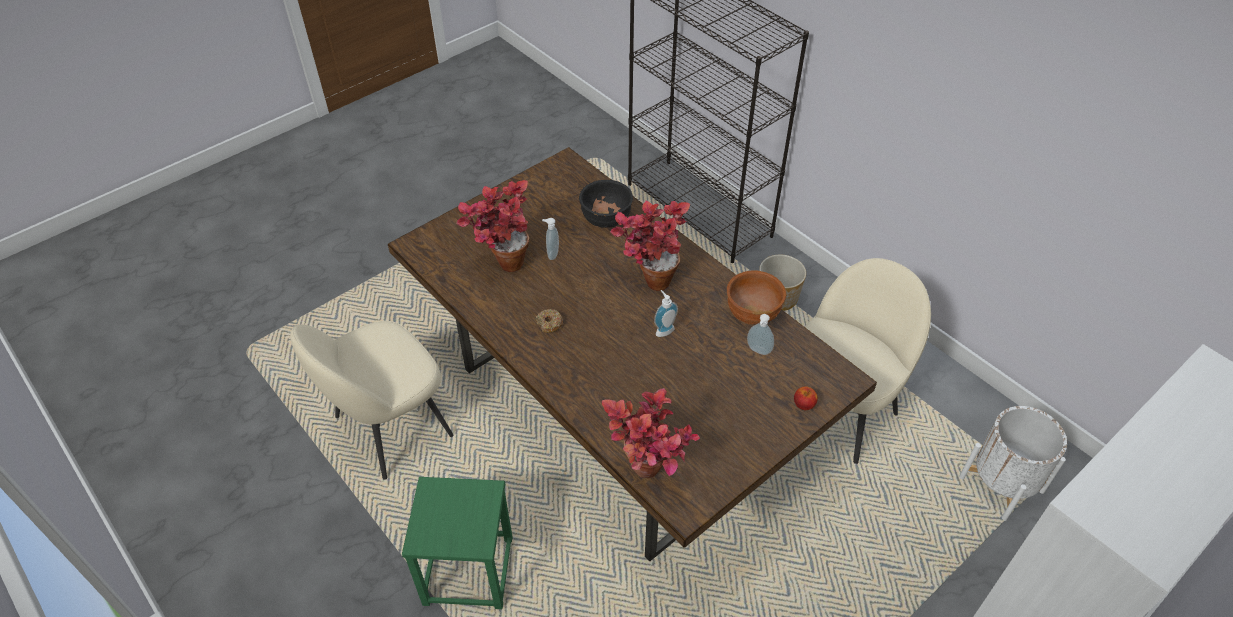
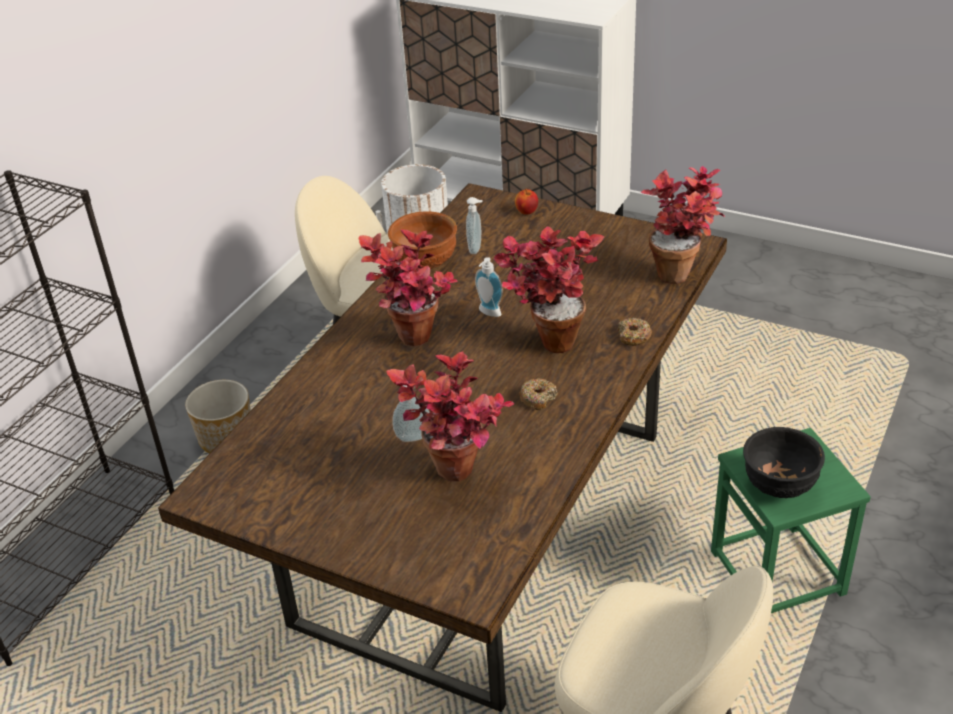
camera: 110 degrees left, 10 degrees down
(582, 404) = (633, 336): none -> donut
(606, 220) = (319, 412): black bowl -> black bowl (778, 486)
(610, 352) = (547, 339): none -> potted plant

